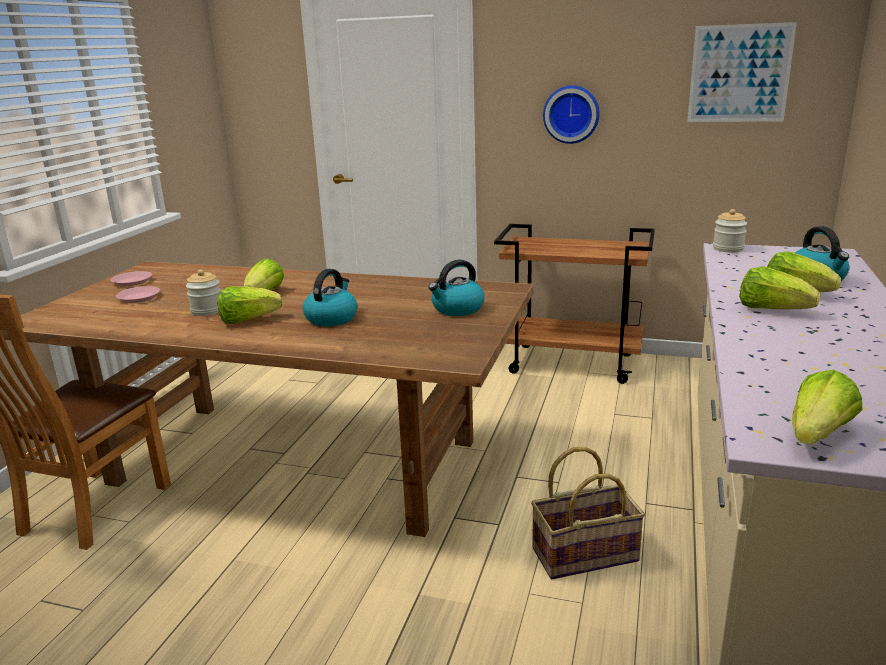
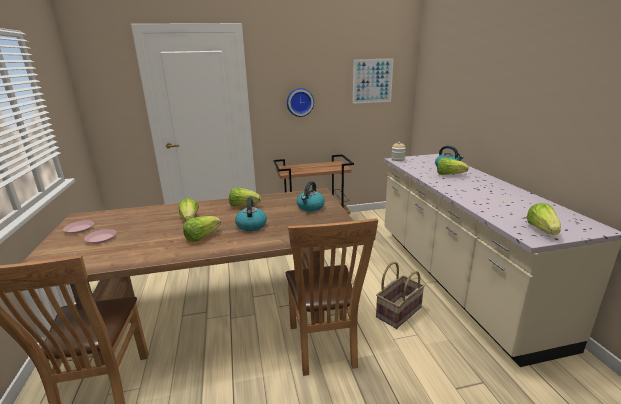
camera: 30 degrees left, 0 degrees up
(207, 311) = (165, 237): jar -> none
(399, 563) = (324, 348): none -> brown chair
(771, 310) = (452, 183): lettuce -> lettuce (244, 205)

